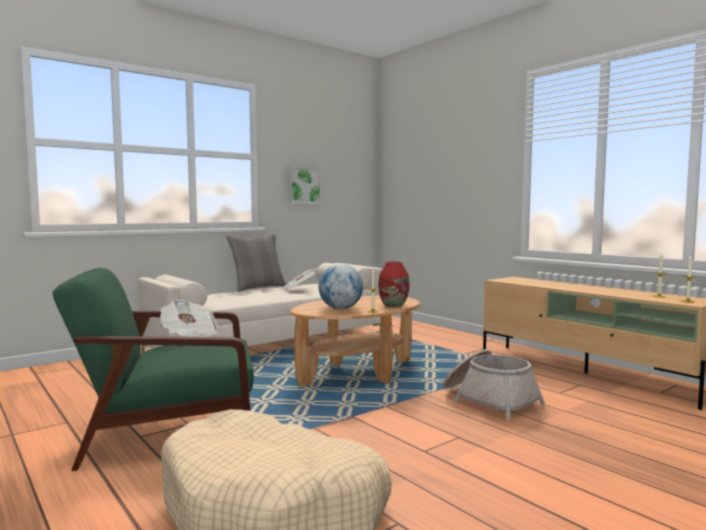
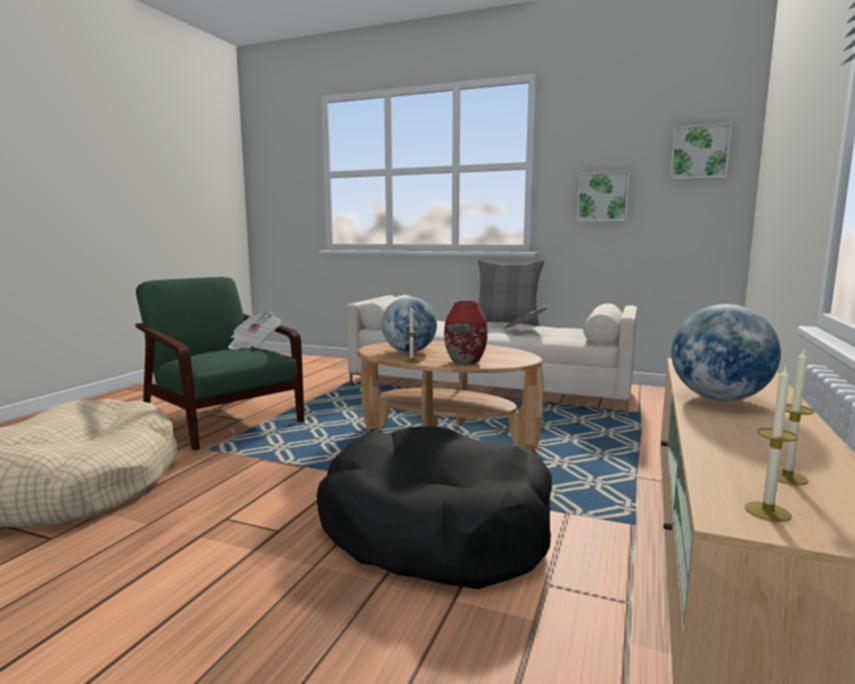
camera: 60 degrees right, 5 degrees up
(352, 160) = (699, 152): none -> picture
(489, 400) = (435, 529): basket -> black dog bed
(566, 287) = (718, 399): none -> globe

